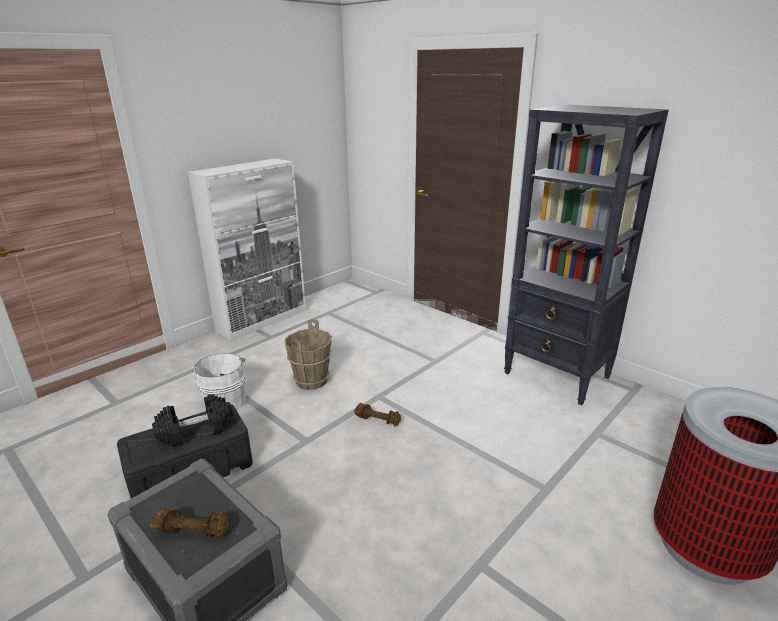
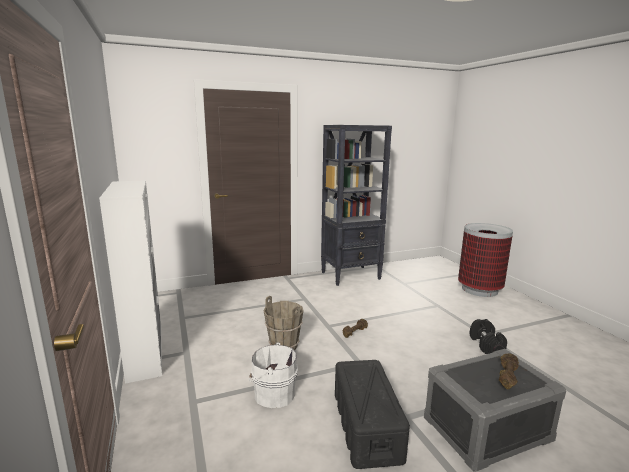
camera: 65 degrees left, 10 degrees down
(196, 431) = (368, 382): black dumbbell -> black dumbbell (486, 345)

